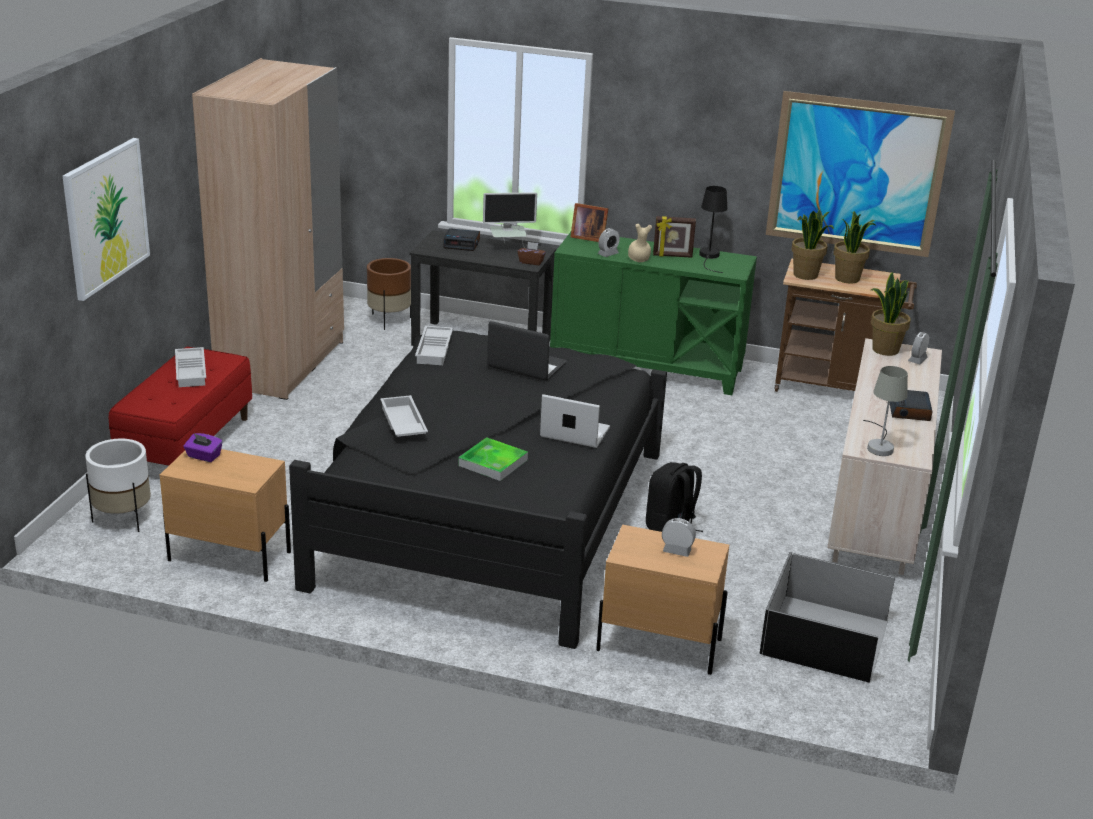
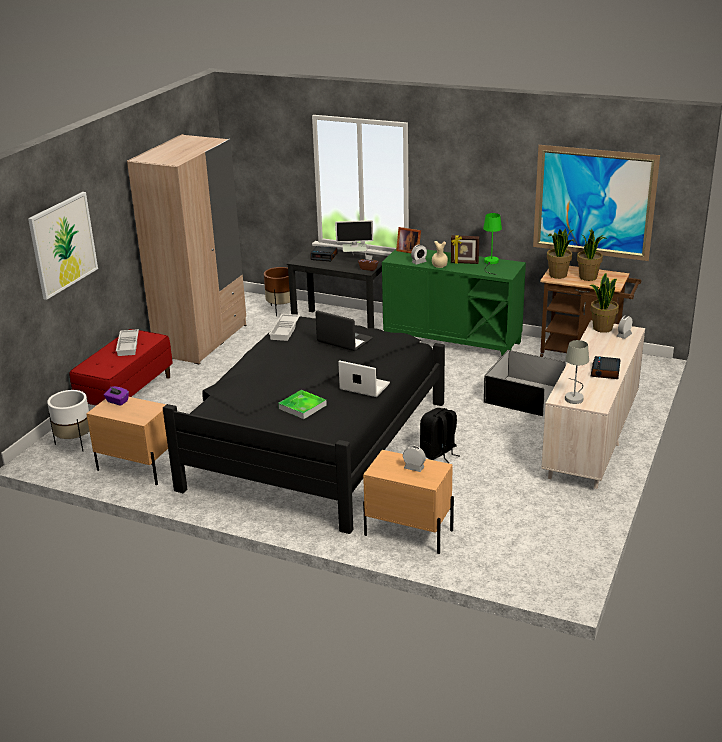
camera: 10 degrees right, 0 degrees up
(402, 423) = (248, 380): white tray -> none
(709, 257) = (490, 263): black table lamp -> green table lamp
(824, 638) = (526, 531): black storage box -> black storage box (523, 396)

